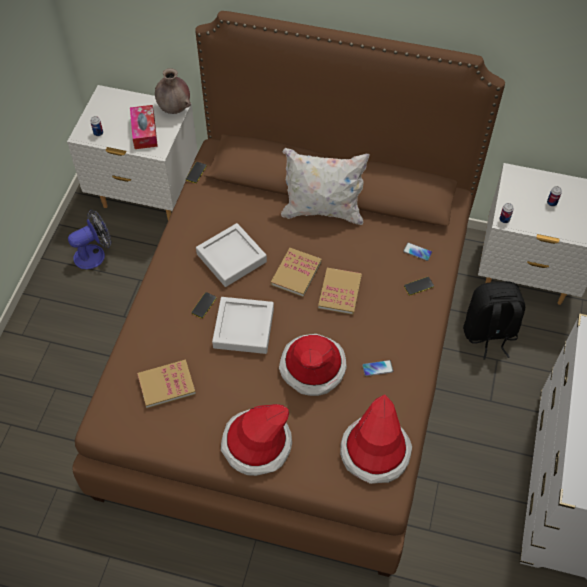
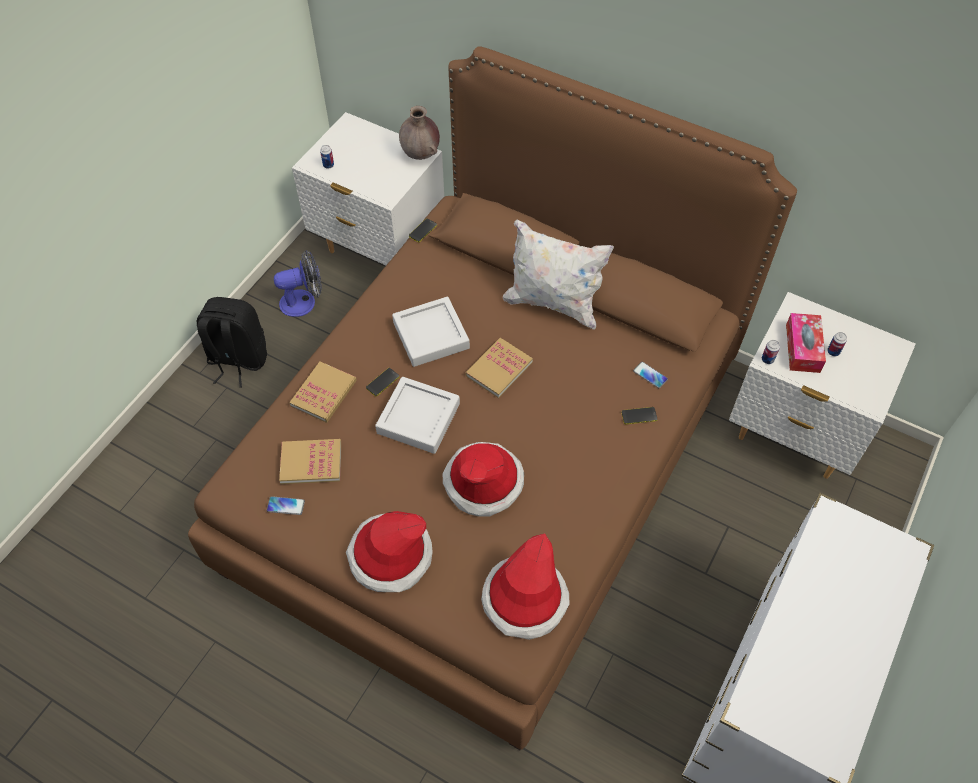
camera: 15 degrees right, 0 degrees up
(144, 132) = (379, 173): tissue box -> tissue box (802, 348)
(340, 292) = (543, 402): book -> book (324, 393)
(377, 368) = (559, 501): phone -> phone (286, 506)
(489, 334) = (727, 493): black backpack -> black backpack (237, 360)

